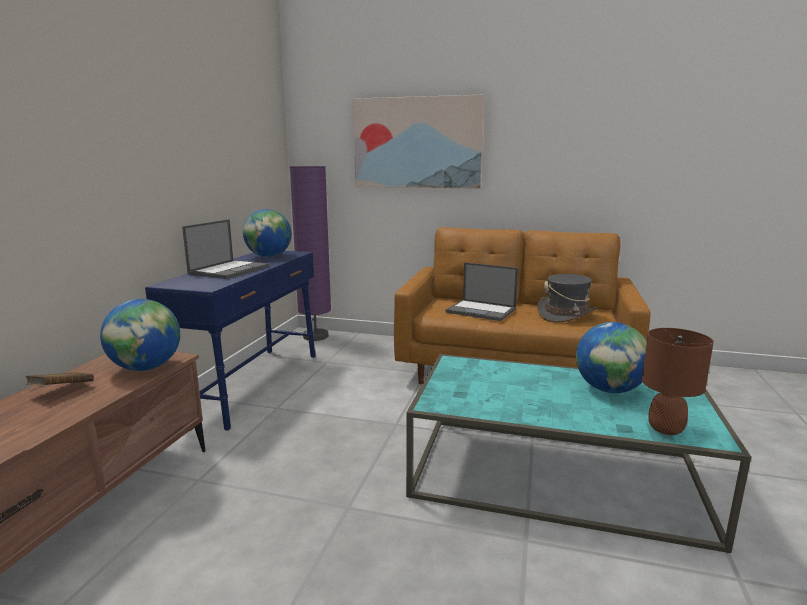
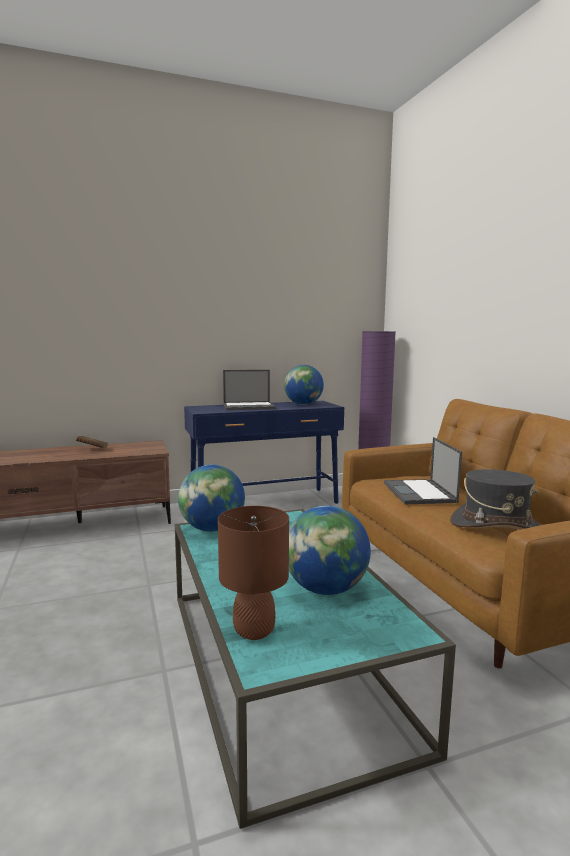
camera: 55 degrees right, 5 degrees down
(146, 368) = (136, 451): globe -> globe (212, 529)
(417, 143) = (466, 306): picture -> none

